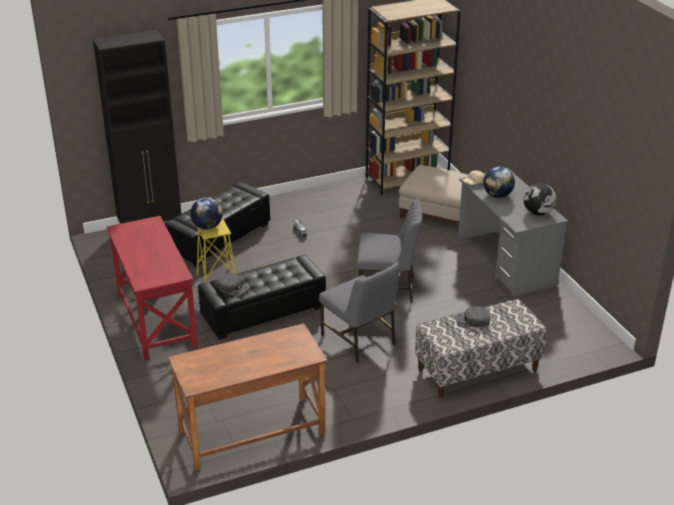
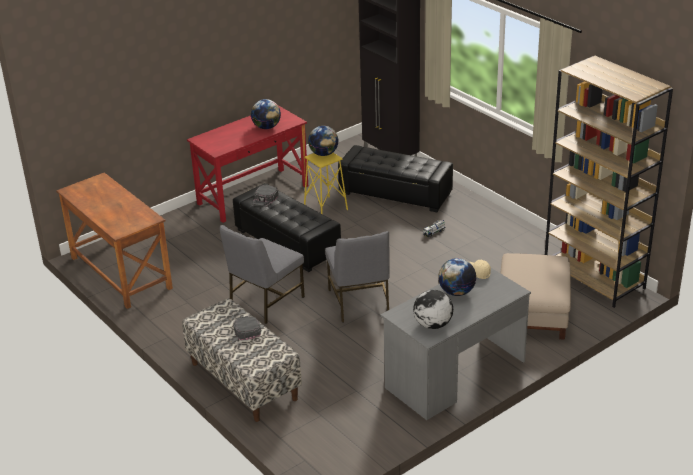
camera: 75 degrees right, 0 degrees up
(152, 239) = (266, 127): none -> globe

